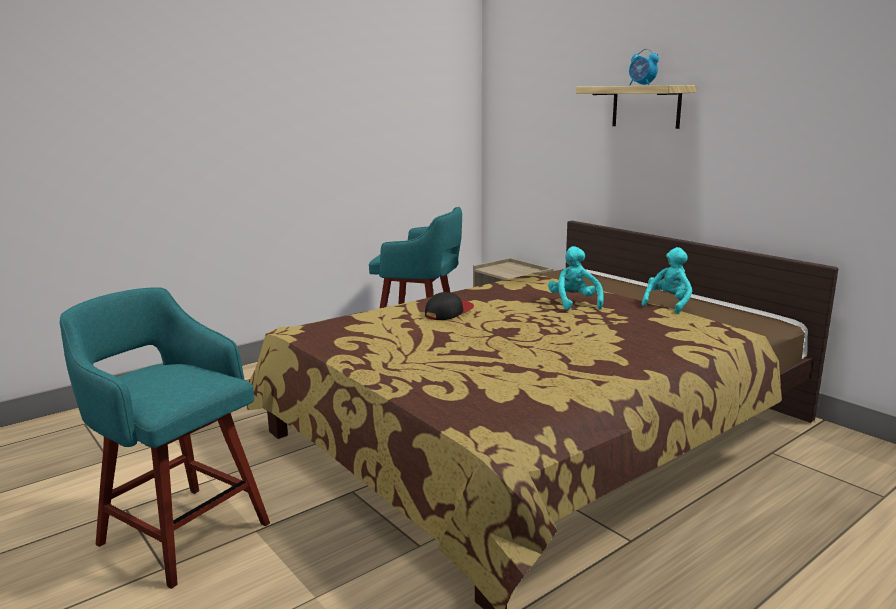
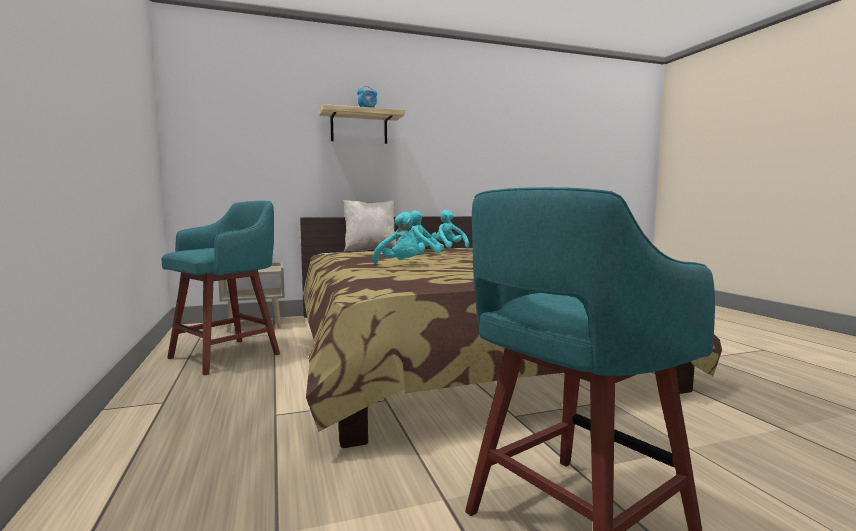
camera: 70 degrees left, 10 degrees down
(448, 312) = (401, 264): cap -> turquoise plush toy
(625, 279) = (370, 250): none -> beige pillow

